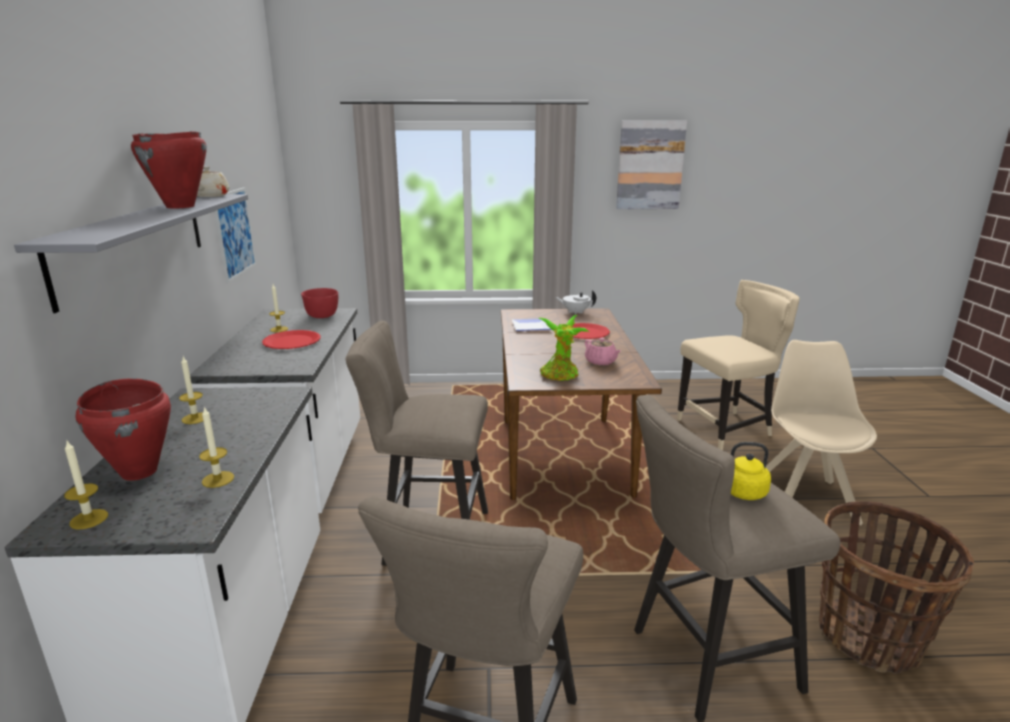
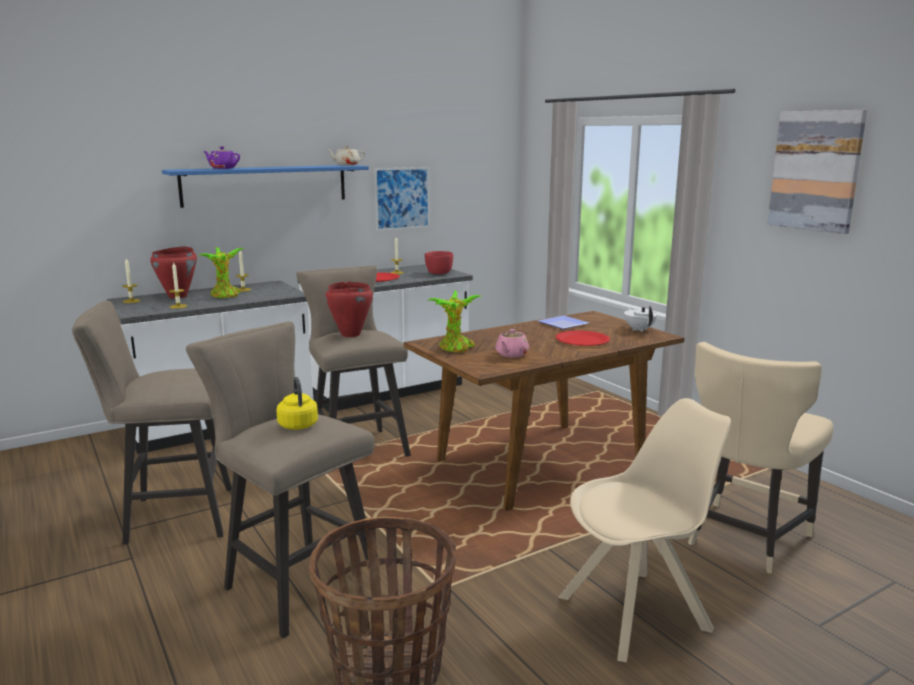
camera: 60 degrees right, 5 degrees down
(113, 224) = (222, 168): none -> purple teapot
(135, 243) = (265, 185): grey shelf -> blue shelf
(180, 206) = (295, 166): red cooking pot -> red cooking pot (350, 335)
(214, 435) = (225, 296): none -> potted plant
(727, 429) = (744, 538): beige chair -> beige chair turned 90 degrees clockwise

